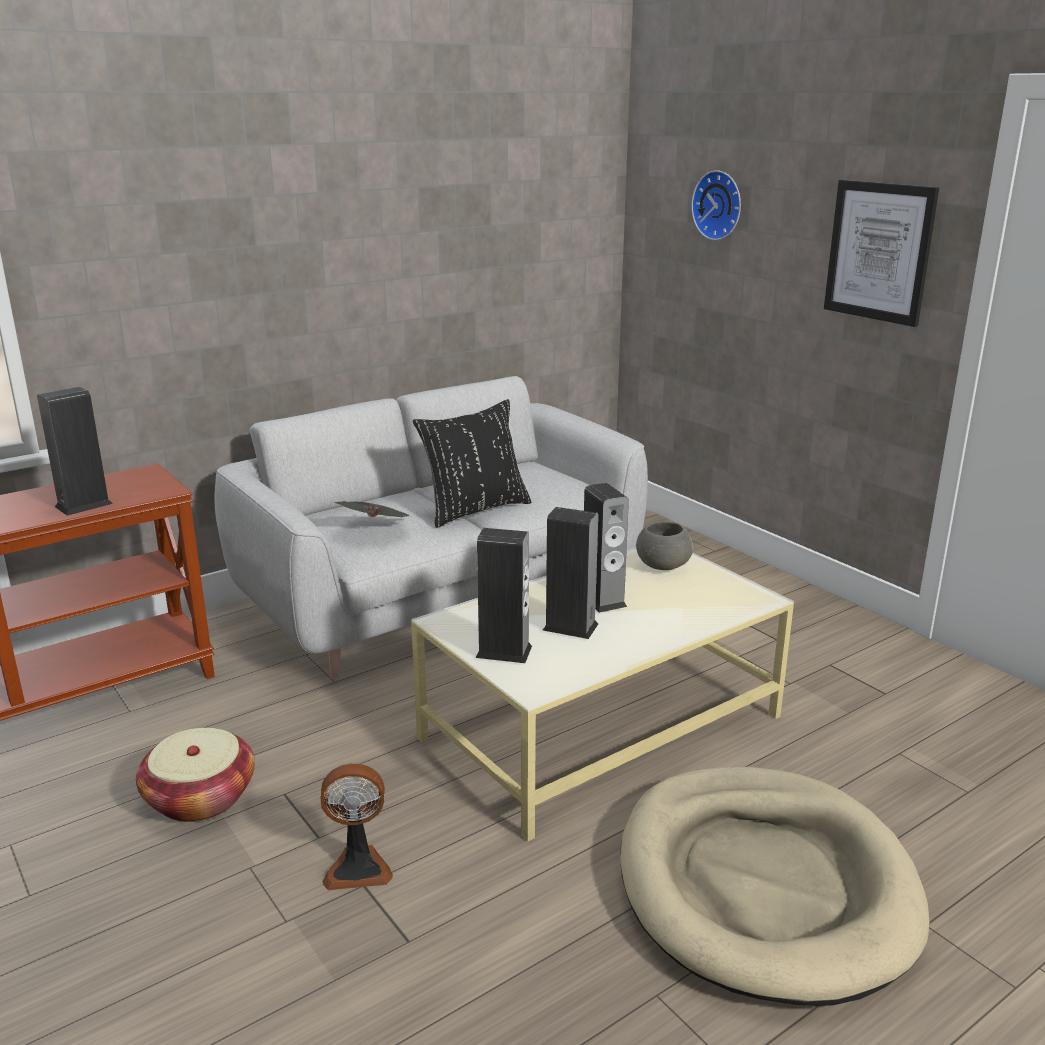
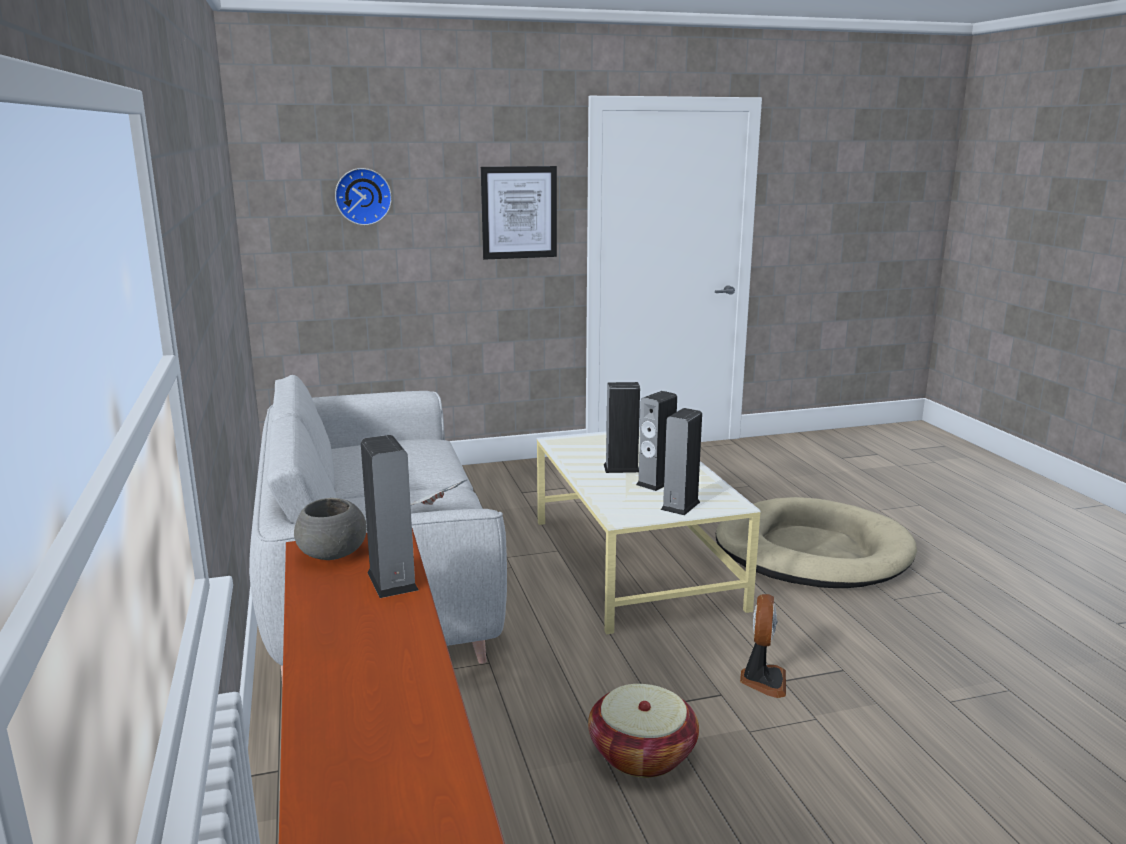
camera: 70 degrees left, 5 degrees down
(474, 510) = (421, 480): black pillow -> none
(662, 565) = (582, 445): grey bowl -> grey bowl (331, 554)

